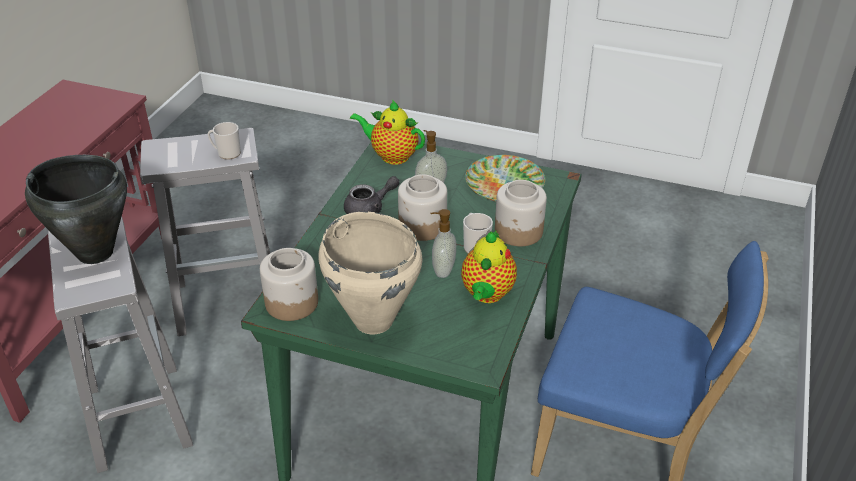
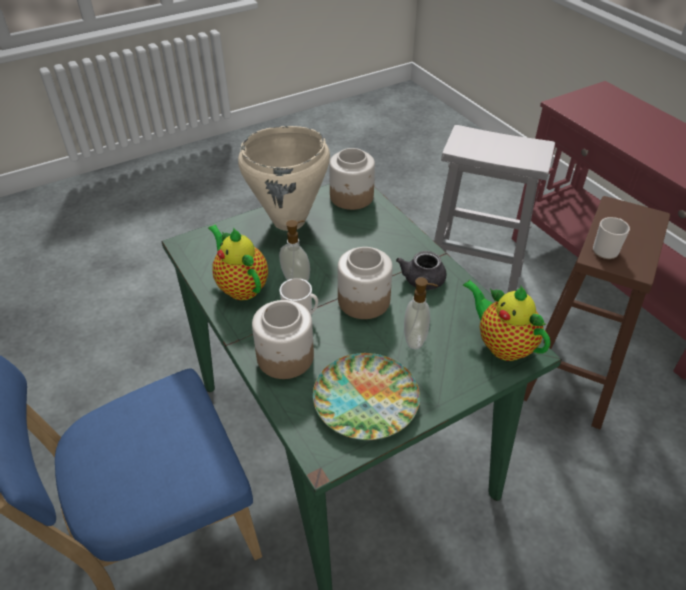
camera: 130 degrees right, 5 degrees up
(95, 252) = (506, 150): black cooking pot -> none
(229, 301) = (570, 379): white stool -> brown stool
(391, 156) = (502, 344): teapot -> teapot turned 105 degrees counterclockwise

